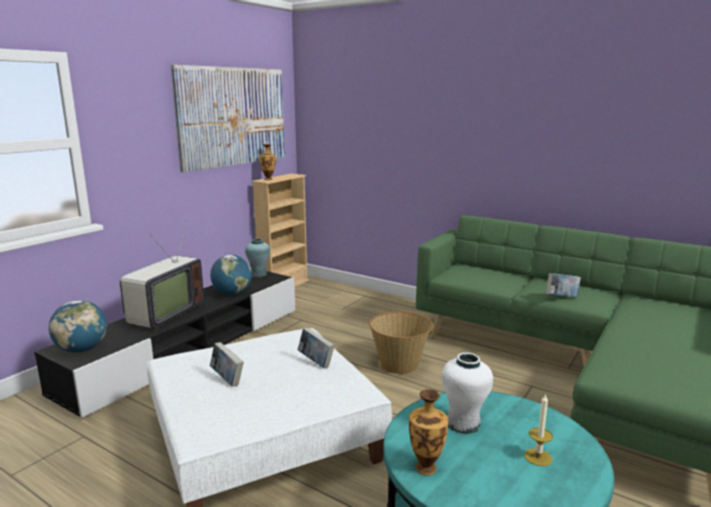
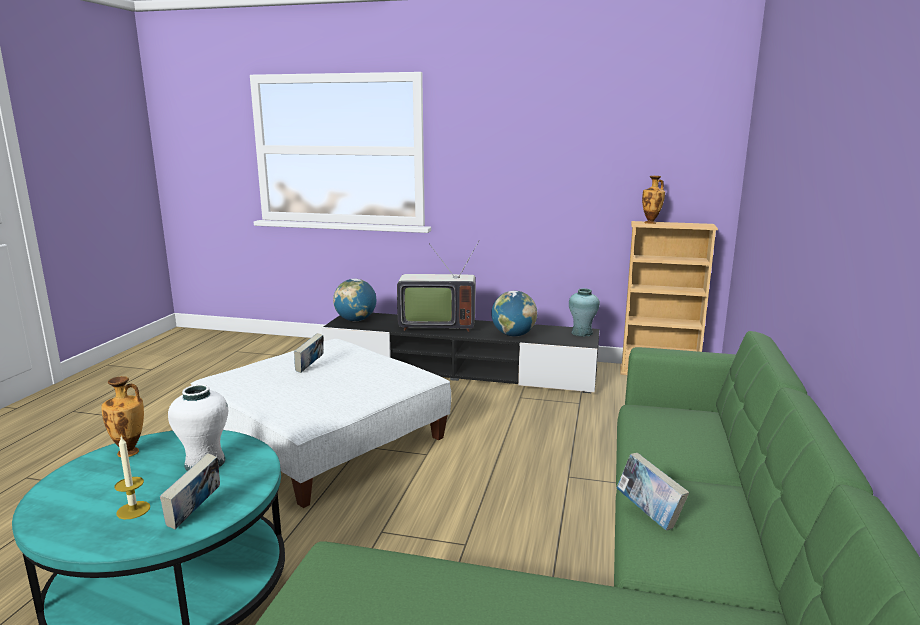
camera: 70 degrees right, 0 degrees up
(233, 116) = (616, 137): picture -> none
(316, 362) = (357, 392): book -> book (195, 514)
(400, 364) = (520, 486): basket -> none

